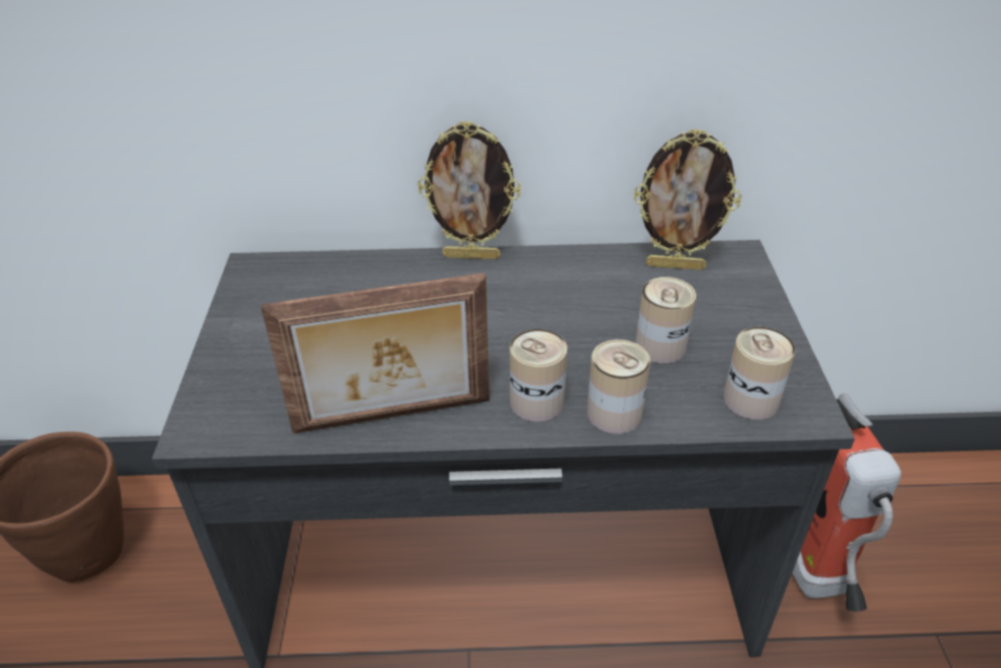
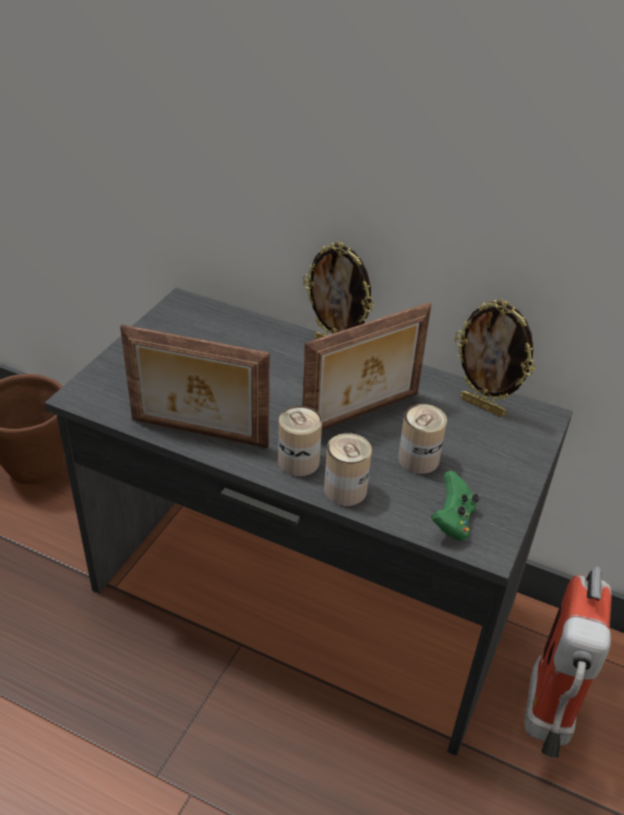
camera: 25 degrees right, 0 degrees up
(564, 321) = (362, 415): none -> picture frame
(751, 400) = (452, 521): can -> green game controller

